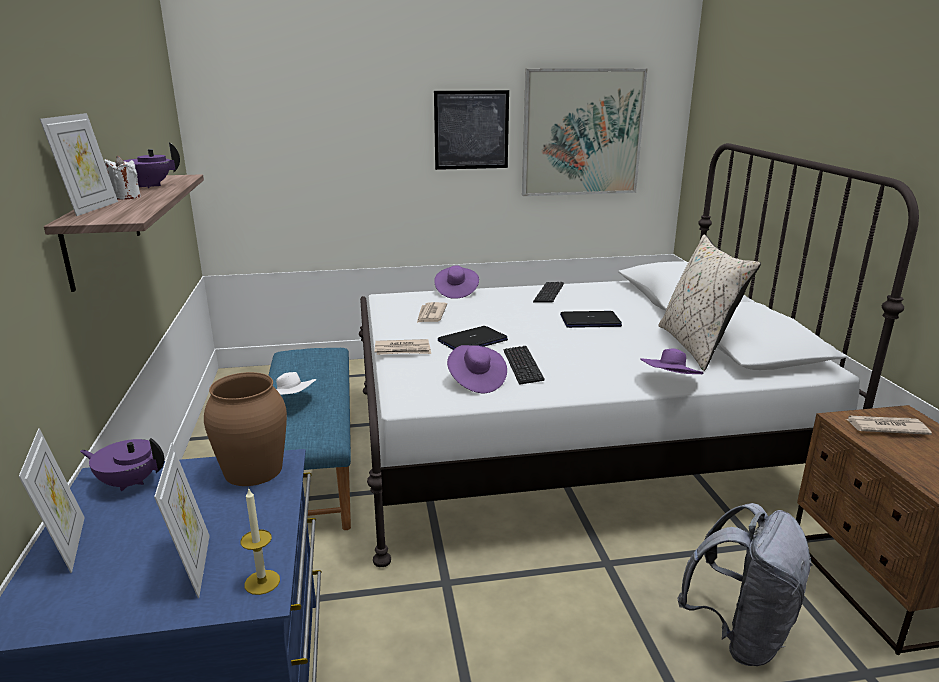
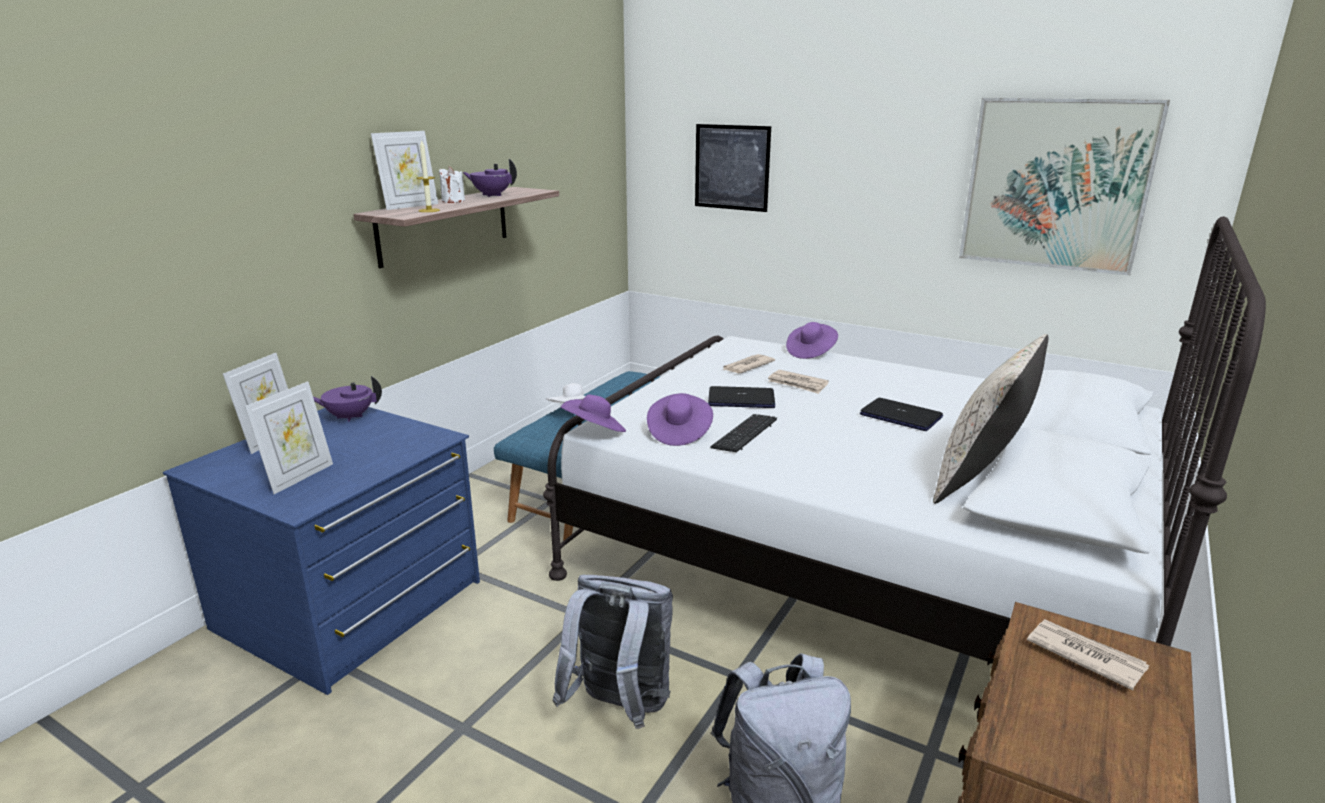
camera: 40 degrees right, 0 degrees up
(129, 482) = (349, 417): purple teapot -> purple teapot turned 60 degrees counterclockwise
(253, 469) = (418, 436): brown vase -> none
(262, 582) = (311, 501): candle -> candle (429, 210)
(403, 350) = (664, 388): newspaper -> newspaper (797, 384)
(471, 130) = (904, 170): picture -> picture (732, 167)
(549, 293) = (908, 378): keyboard -> none
(567, 635) = (619, 708): none -> grey backpack
(669, 382) = (868, 499): purple hat -> purple hat (595, 431)

